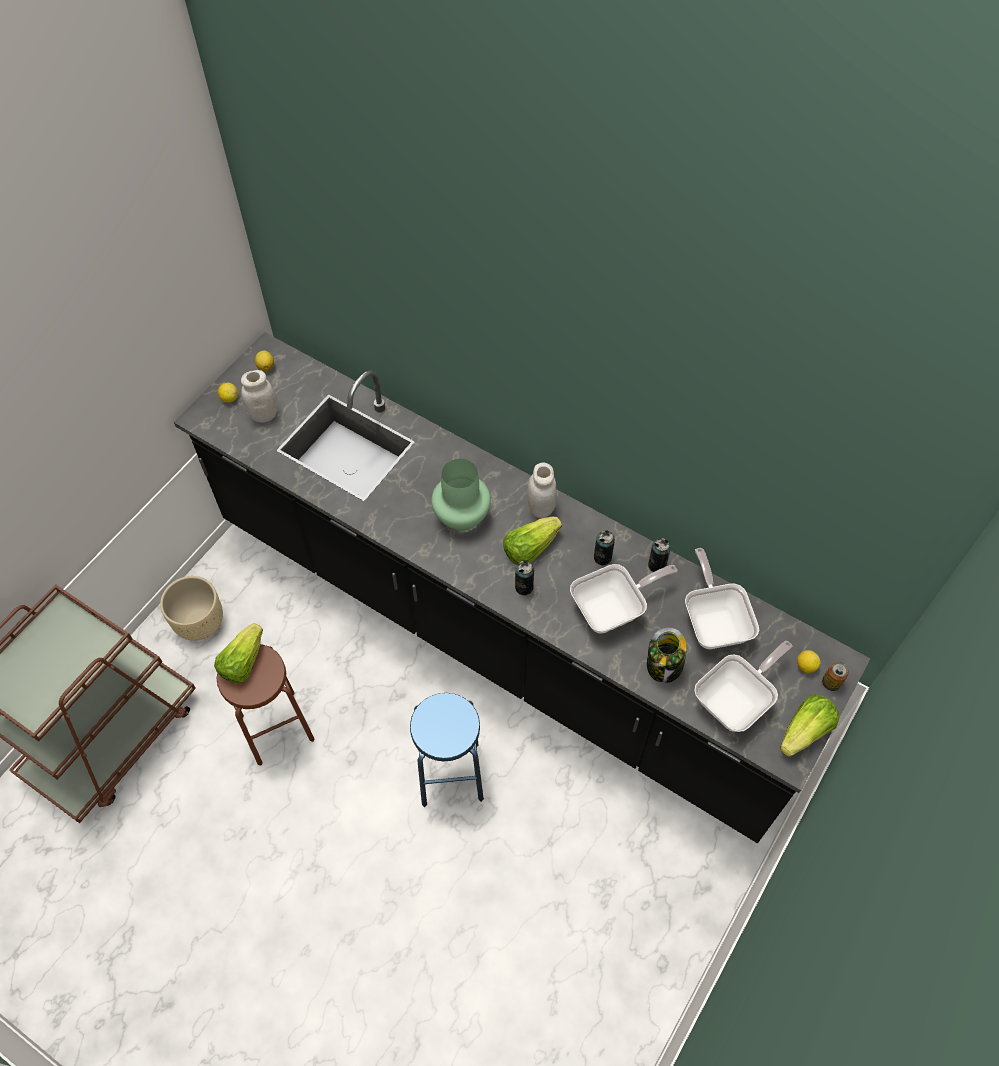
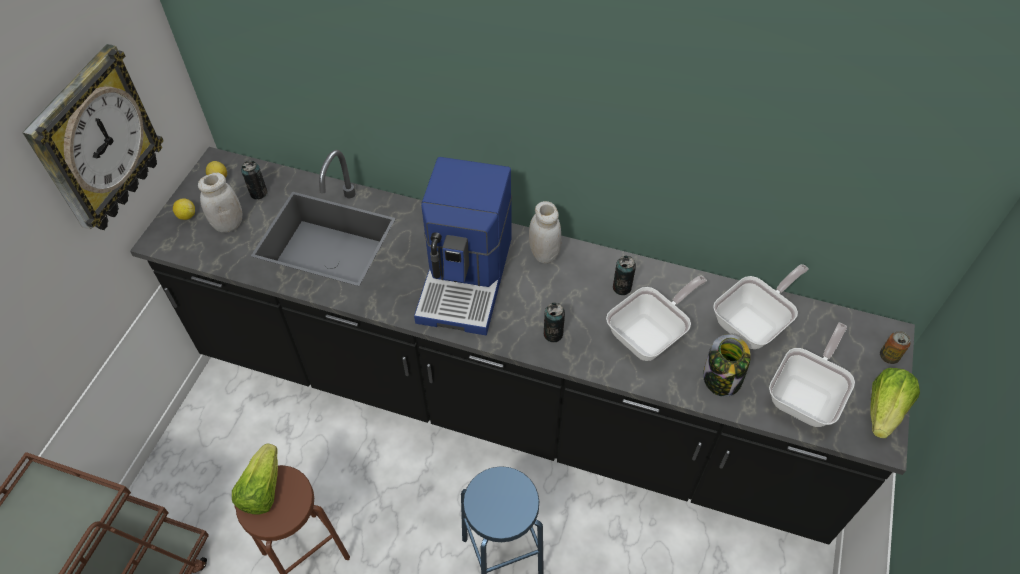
camera: 15 degrees left, 5 degrees down
(159, 330) = (96, 143): none -> wall clock
(199, 621) = (196, 464): beige planter -> none
(462, 516) = (467, 278): green vase -> coffee machine
(530, 548) = (546, 295): lettuce -> none
(657, 565) = (677, 283): can -> can (258, 193)
(714, 621) = (754, 324): frying pan -> frying pan turned 75 degrees clockwise
(805, 666) = (858, 346): lemon -> none

